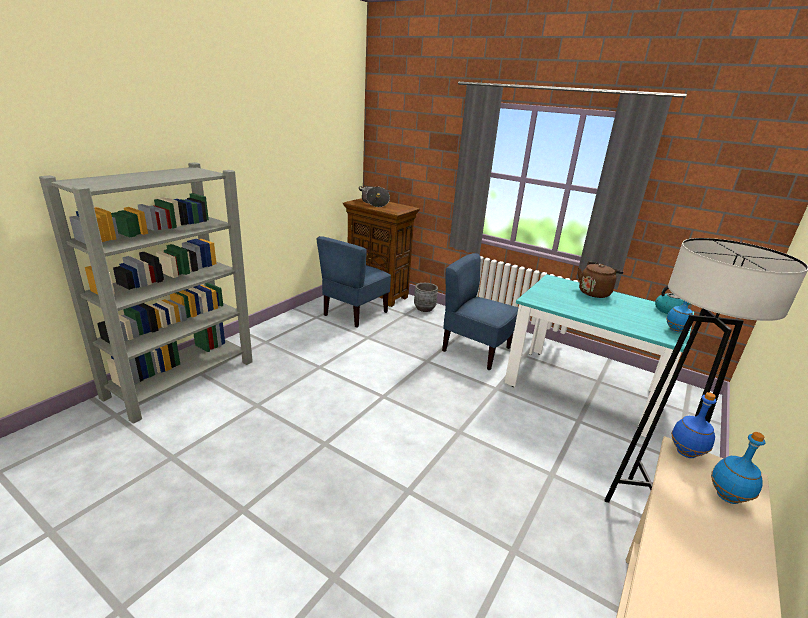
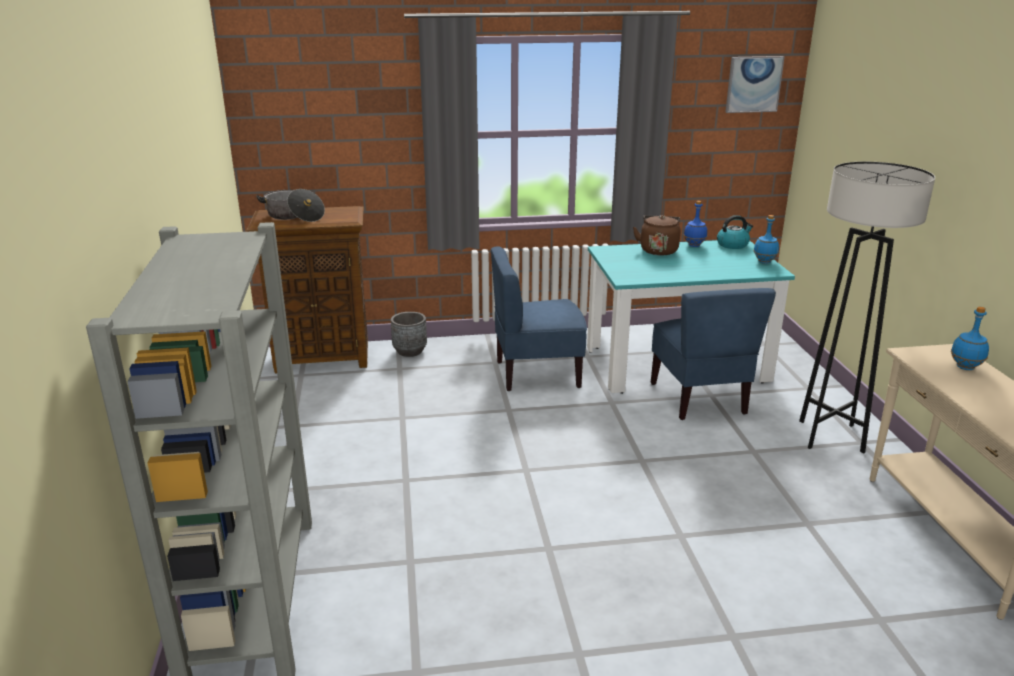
camera: 40 degrees left, 0 degrees up
(354, 313) = (335, 397): blue chair -> blue chair (699, 398)
(686, 453) = (913, 353): blue bottle -> blue bottle (694, 245)
(751, 173) = (753, 84): none -> picture

